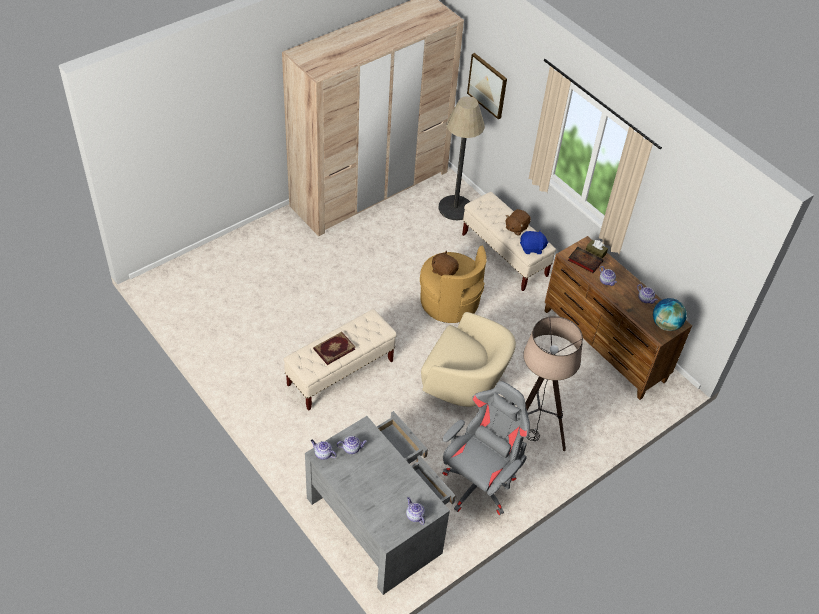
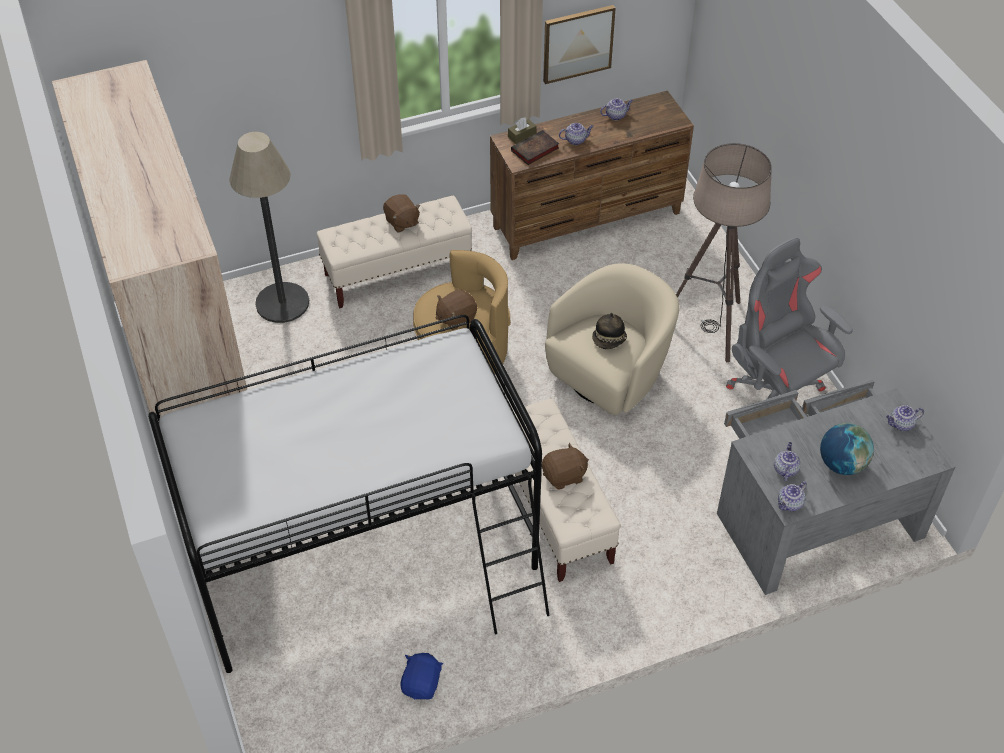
camera: 70 degrees left, 0 degrees up
(283, 290) = (365, 551): none -> black bed
(334, 348) = (564, 476): book -> brown plush toy
(459, 355) = (609, 340): none -> hat
(487, 85) = (221, 115): picture -> picture (577, 43)
(532, 248) = (446, 216): blue plush toy -> blue plush toy (422, 684)
(665, 324) = (661, 111): globe -> globe (841, 464)

